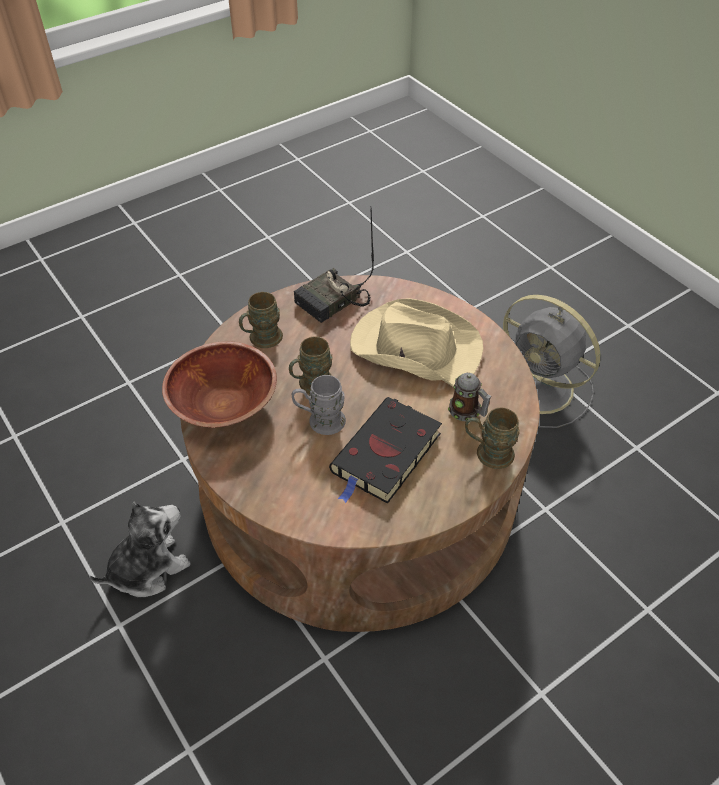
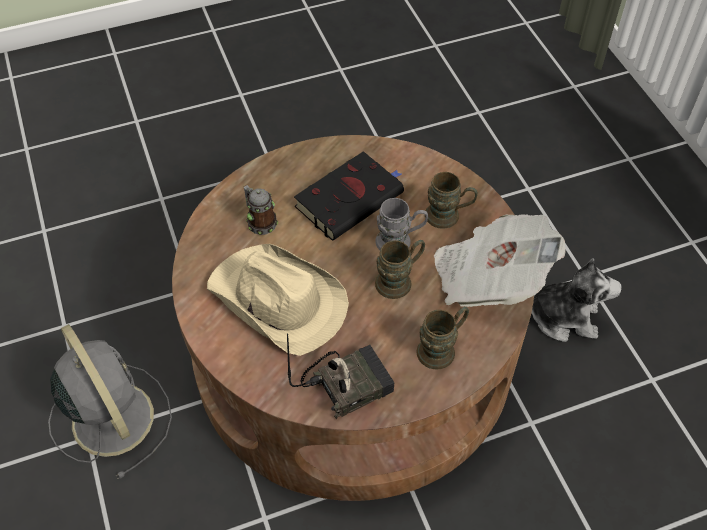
camera: 165 degrees left, 5 degrees up
(148, 568) = (563, 317): plush toy -> plush toy turned 150 degrees counterclockwise
(224, 404) = (489, 278): brown bowl -> newspaper
(487, 453) = (262, 183): brown mug -> brown mug (448, 216)

